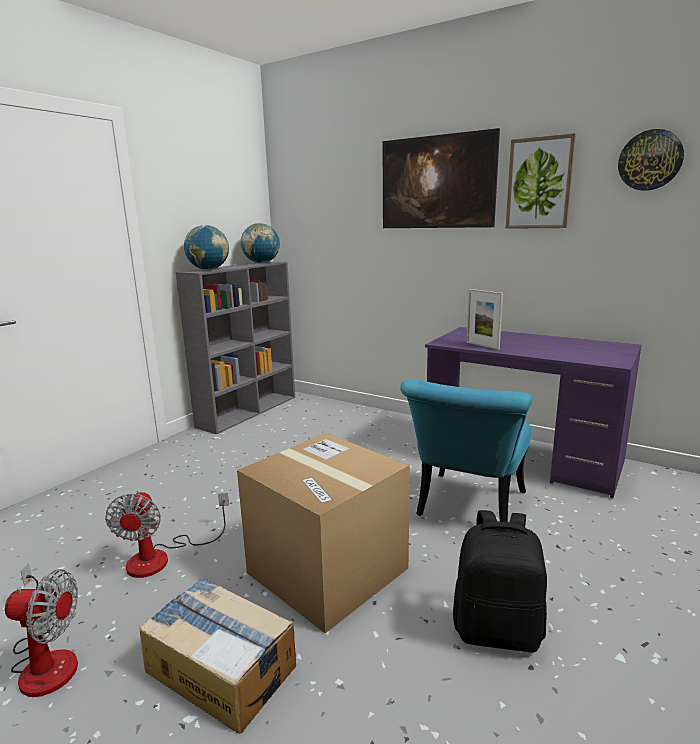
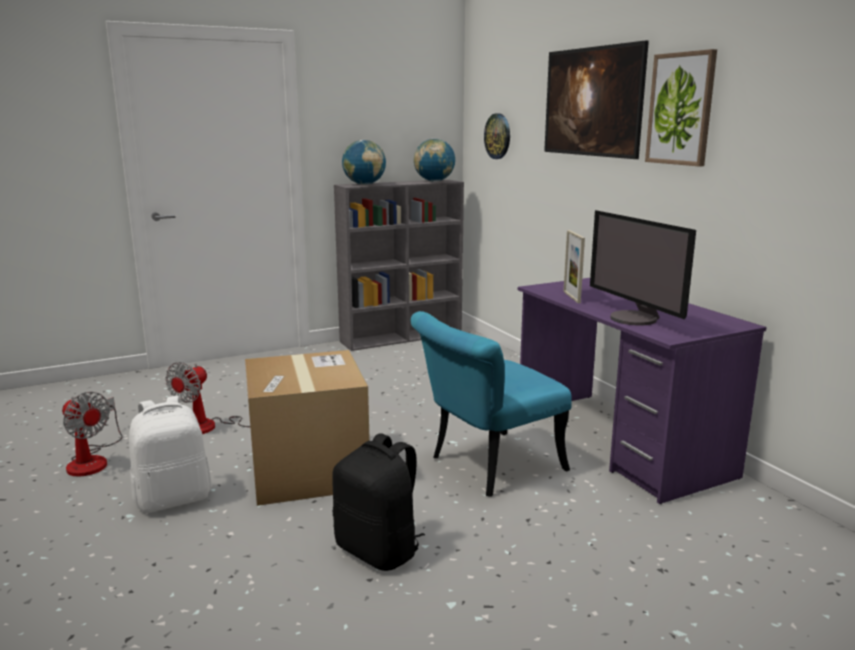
camera: 30 degrees right, 0 degrees up
(221, 667) = (174, 499): cardboard box -> white backpack
(562, 354) = (635, 319): none -> monitor
(650, 160) = (788, 86): wall clock -> wall clock (498, 136)

